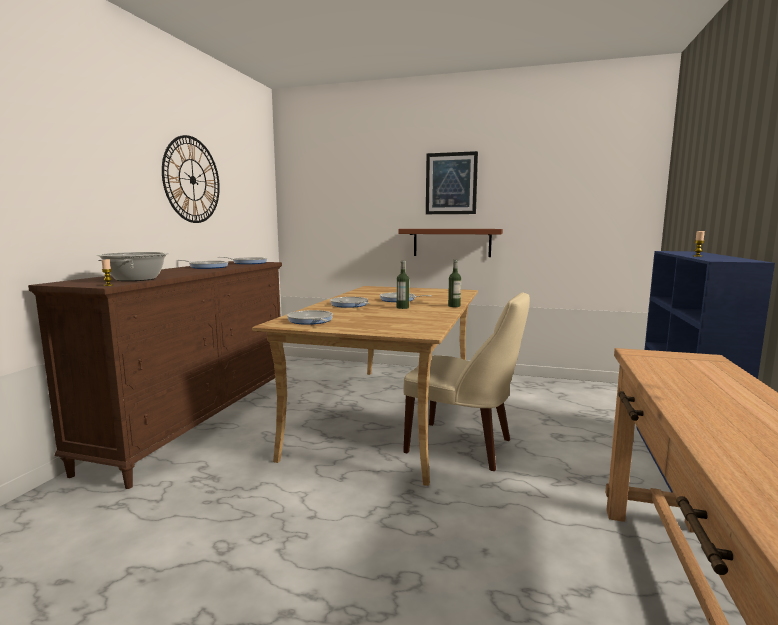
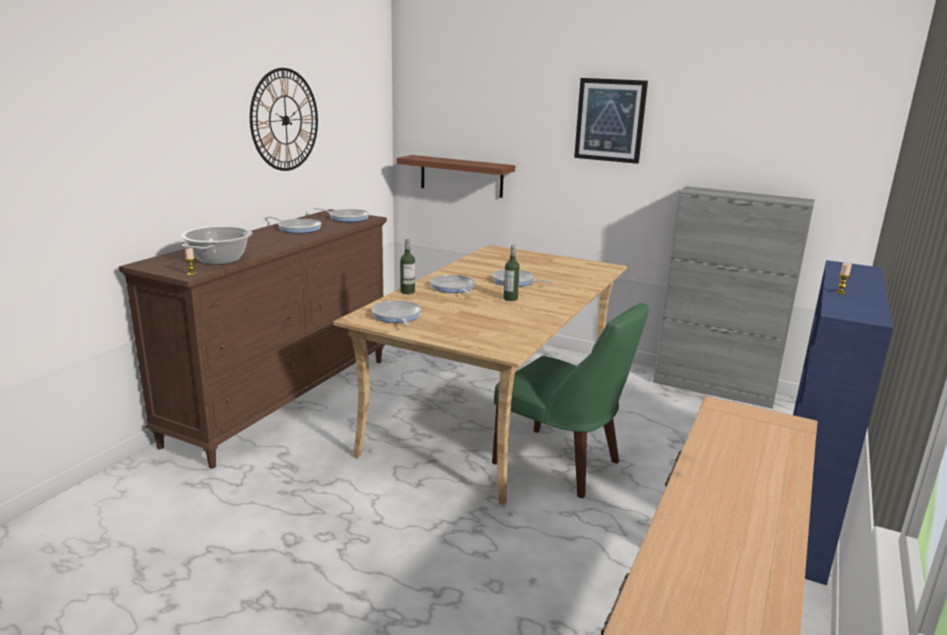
camera: 10 degrees right, 10 degrees up
(452, 242) = (605, 197): brown shelf -> brown shelf (461, 176)
(454, 306) = (573, 300): bottle -> bottle (407, 292)
(464, 447) = (562, 464): beige chair -> green chair
(552, 382) = (714, 388): none -> grey cabinet

